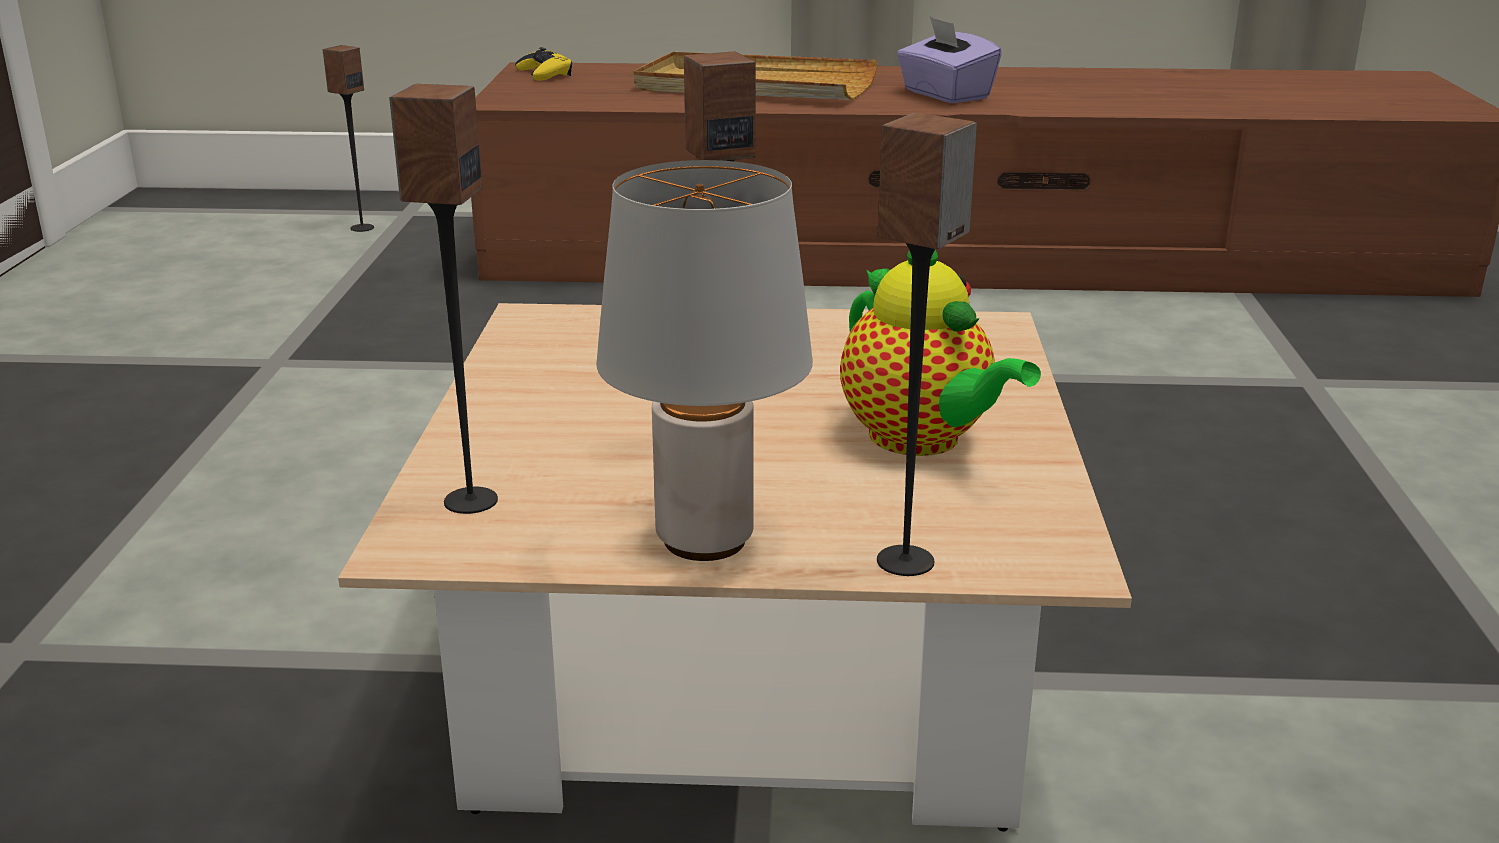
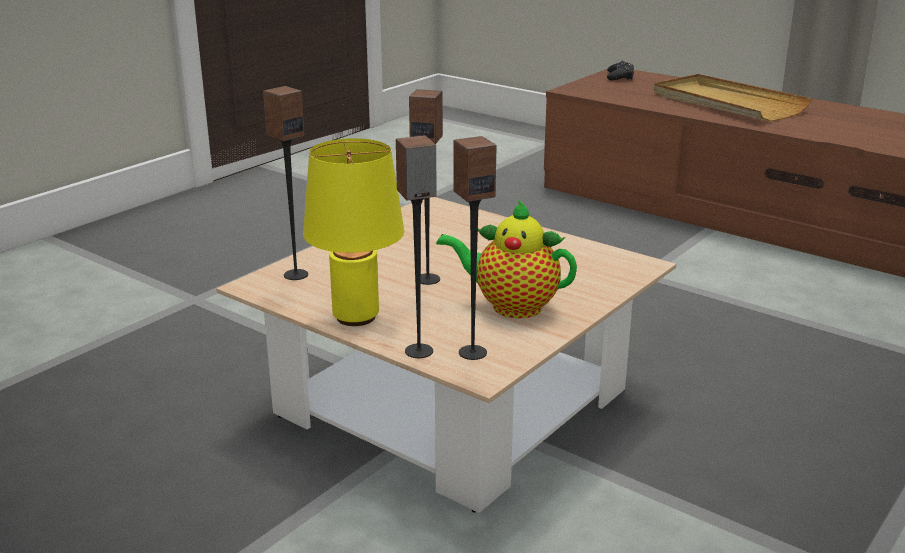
camera: 35 degrees right, 0 degrees up
(362, 228) = (518, 147): speaker -> speaker (472, 352)
(544, 74) = (620, 76): yellow game controller -> black game controller
(703, 539) = (356, 316): grey table lamp -> yellow table lamp
(921, 440) = (511, 306): teapot -> teapot turned 105 degrees clockwise
(945, 95) = (839, 128): purple tissue box -> none

